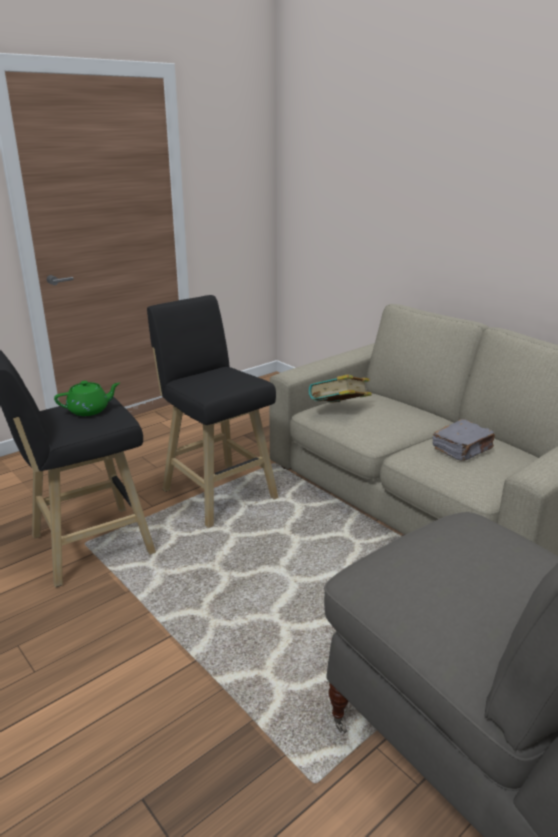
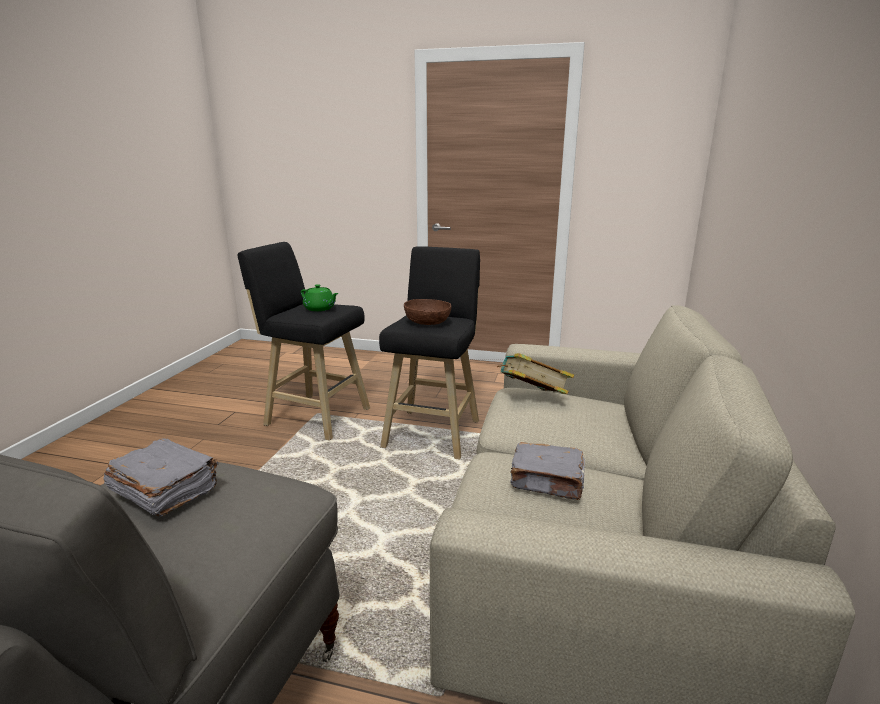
camera: 55 degrees right, 5 degrees down
(223, 380) = (427, 322): none -> brown bowl
(455, 566) = (165, 491): none -> grey book

